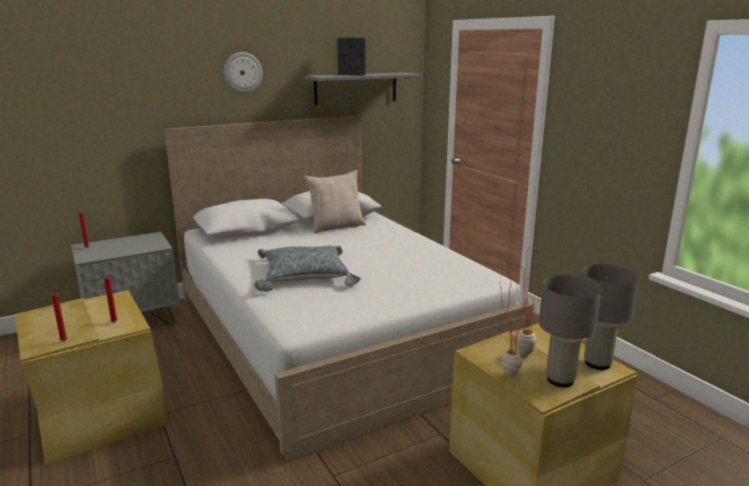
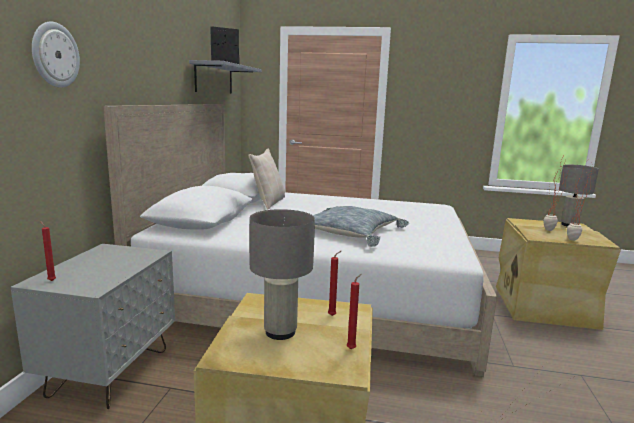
camera: 50 degrees left, 5 degrees down
(242, 72) = (153, 47): wall clock -> wall clock (55, 55)
(560, 379) = (586, 234): grey table lamp -> grey table lamp (279, 331)

